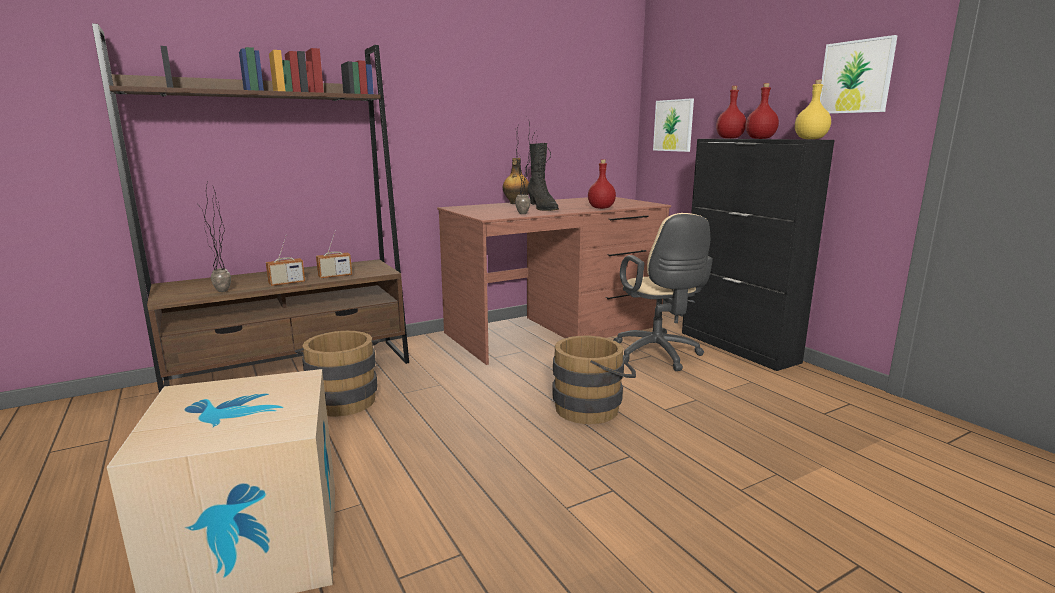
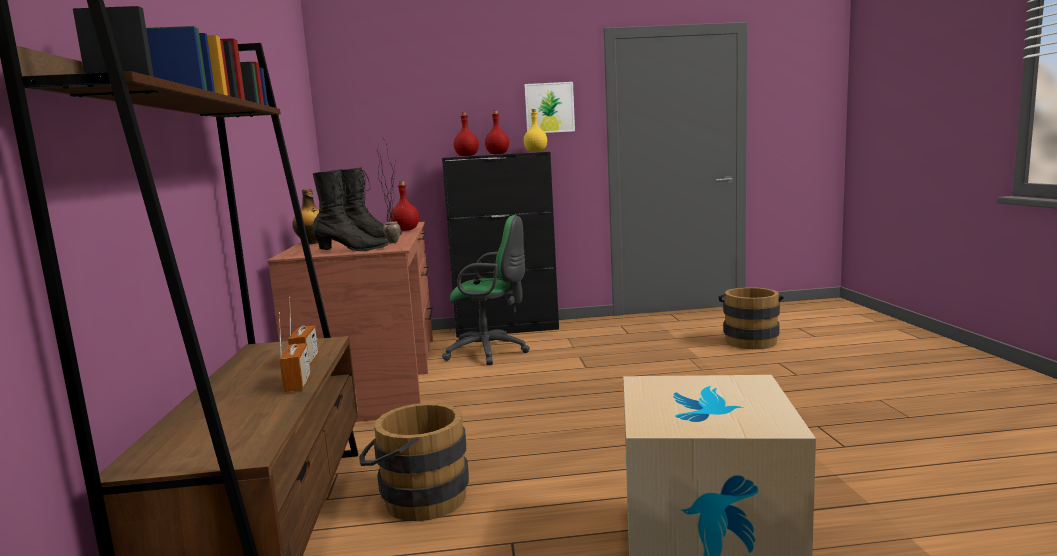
camera: 65 degrees left, 5 degrees down
(222, 292) = (284, 418): potted plant -> none
(478, 212) = (352, 250): none -> black boot
(593, 408) = (562, 387): brown bucket -> brown bucket (750, 340)
(658, 355) = (491, 352): beige office chair -> green office chair
(673, 125) = (373, 149): picture -> none

